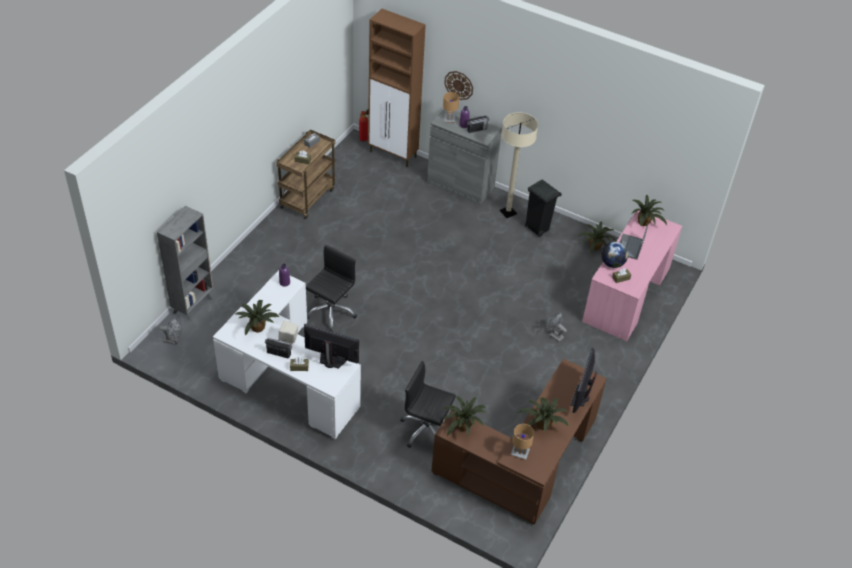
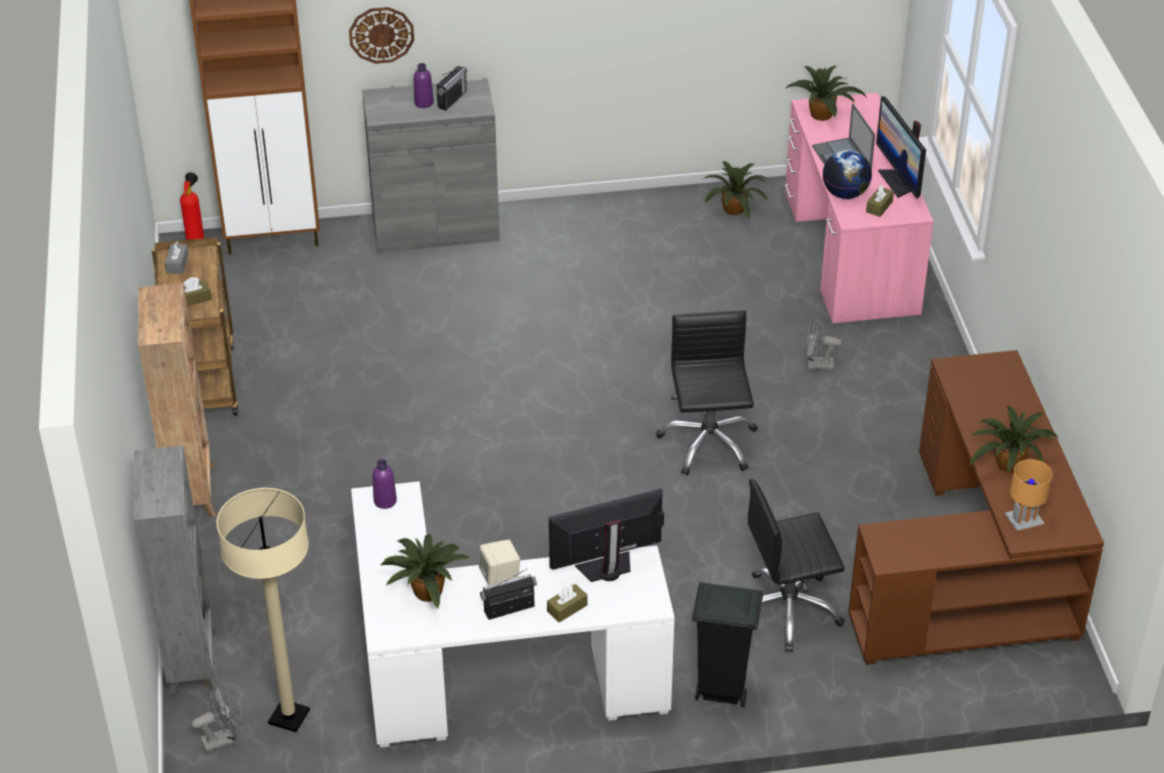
camera: 35 degrees left, 5 degrees down
(259, 240) = (192, 491): none -> brown bookcase
(331, 311) = (443, 530): black office chair -> black office chair (708, 443)
(449, 119) = (390, 105): brown table lamp -> none
(463, 427) = (903, 539): potted plant -> none
(508, 212) = (554, 229): beige floor lamp -> beige floor lamp (289, 717)
(537, 228) = (623, 229): black trash can -> black trash can (721, 690)
(581, 397) = (1014, 395): monitor -> monitor (899, 181)

